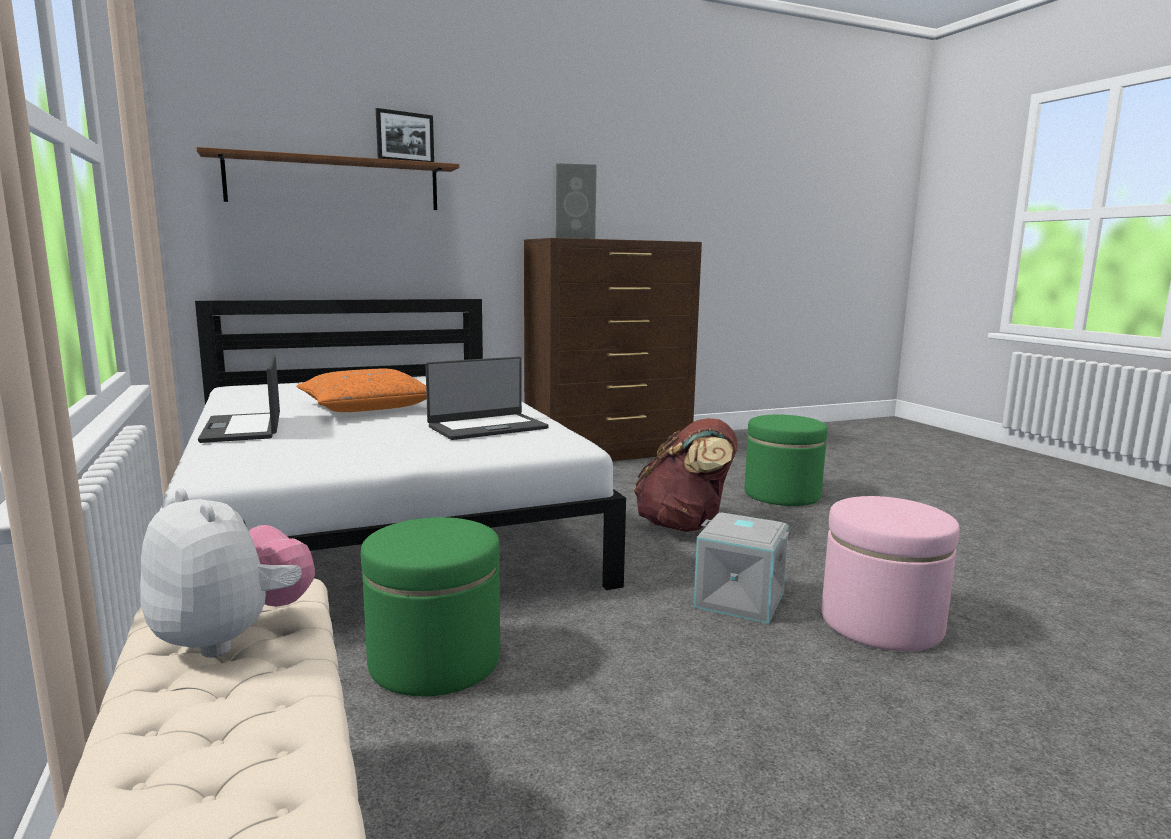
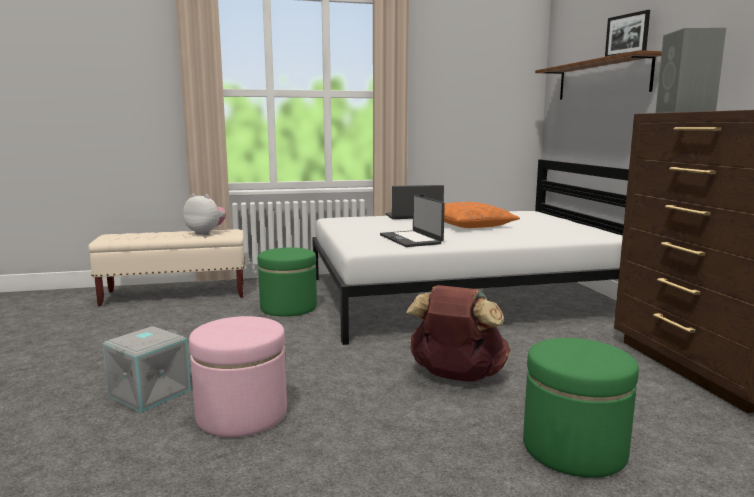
camera: 100 degrees right, 0 degrees up
(231, 637) = (206, 233): plush toy -> plush toy turned 120 degrees counterclockwise
(738, 600) = (306, 373): grey storage box -> grey storage box (149, 392)

